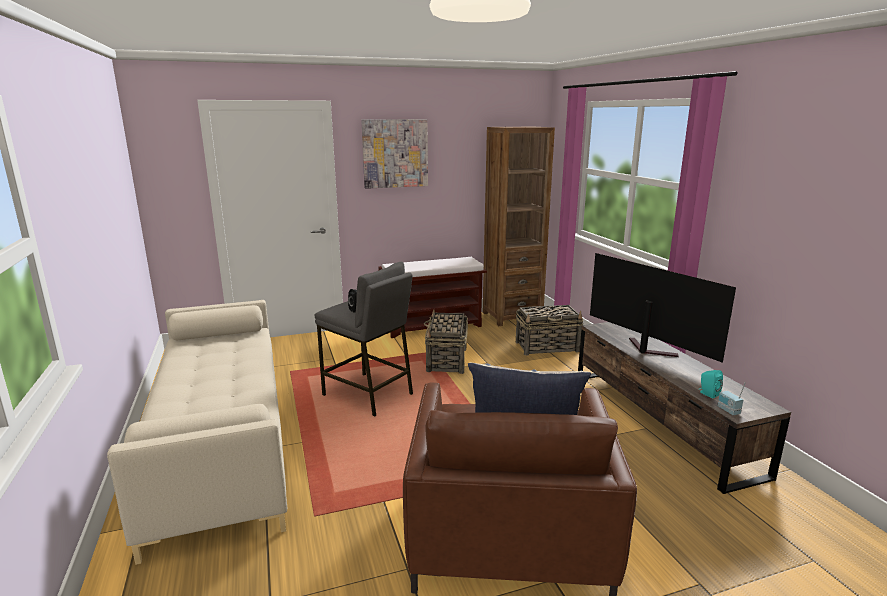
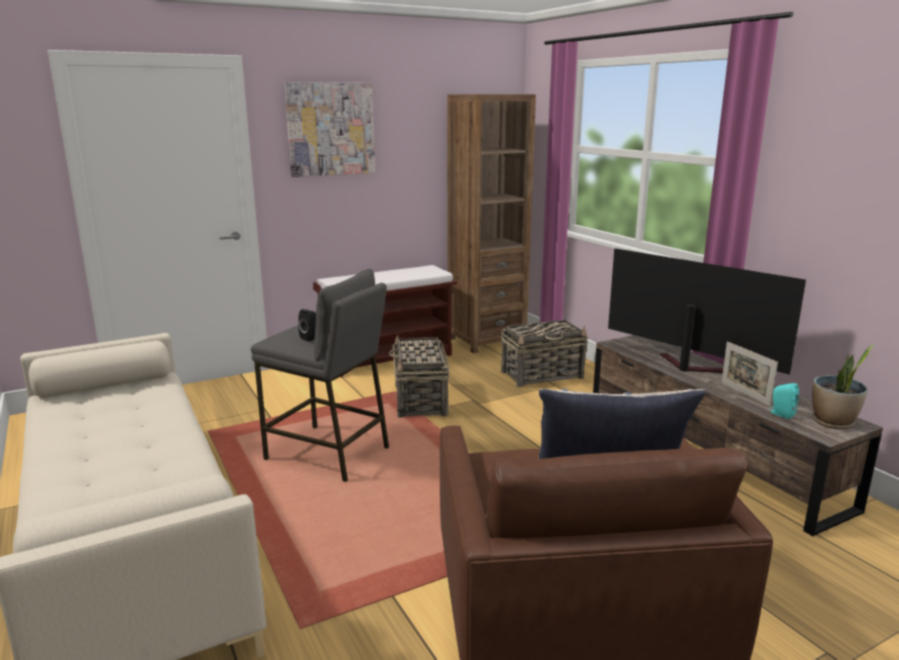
camera: 10 degrees left, 0 degrees up
(685, 375) = (745, 394): none -> picture frame
(728, 410) = (813, 432): radio -> none
(749, 404) = (833, 422): none -> potted plant

